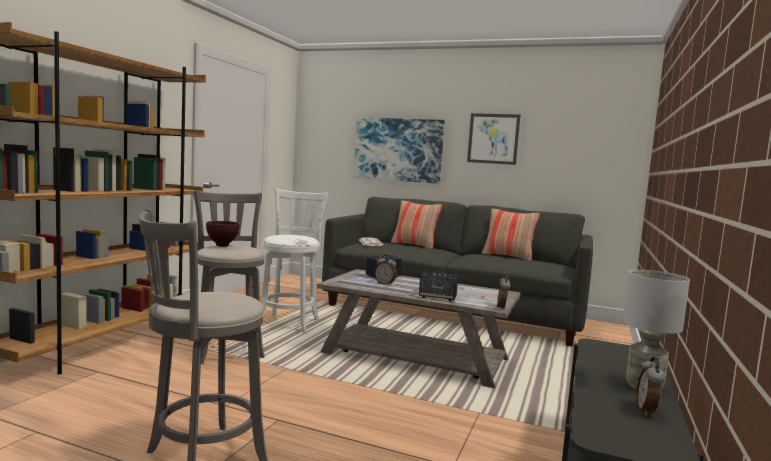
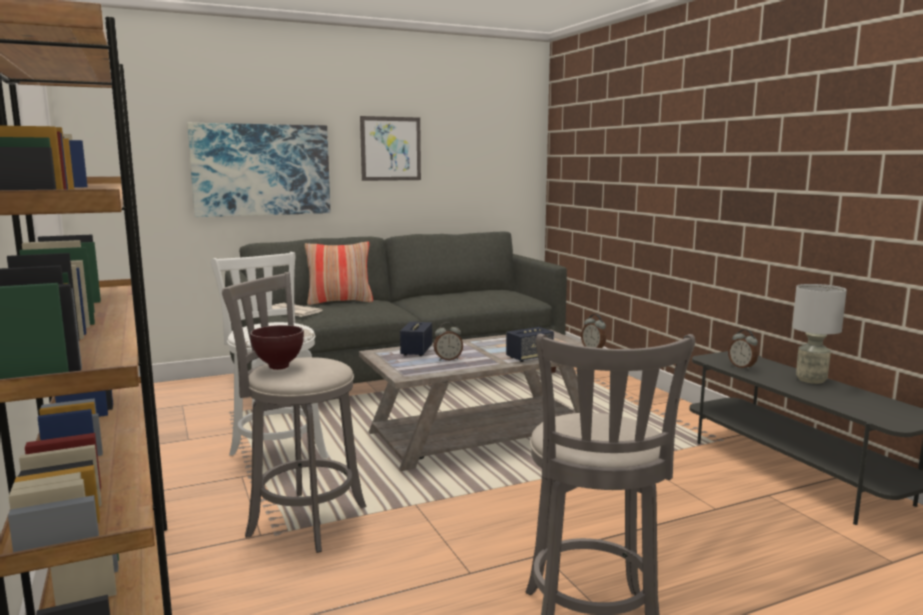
camera: 45 degrees left, 5 degrees up
(508, 256) = (454, 292): pillow -> none
(647, 411) = (855, 395): alarm clock -> alarm clock (742, 367)

